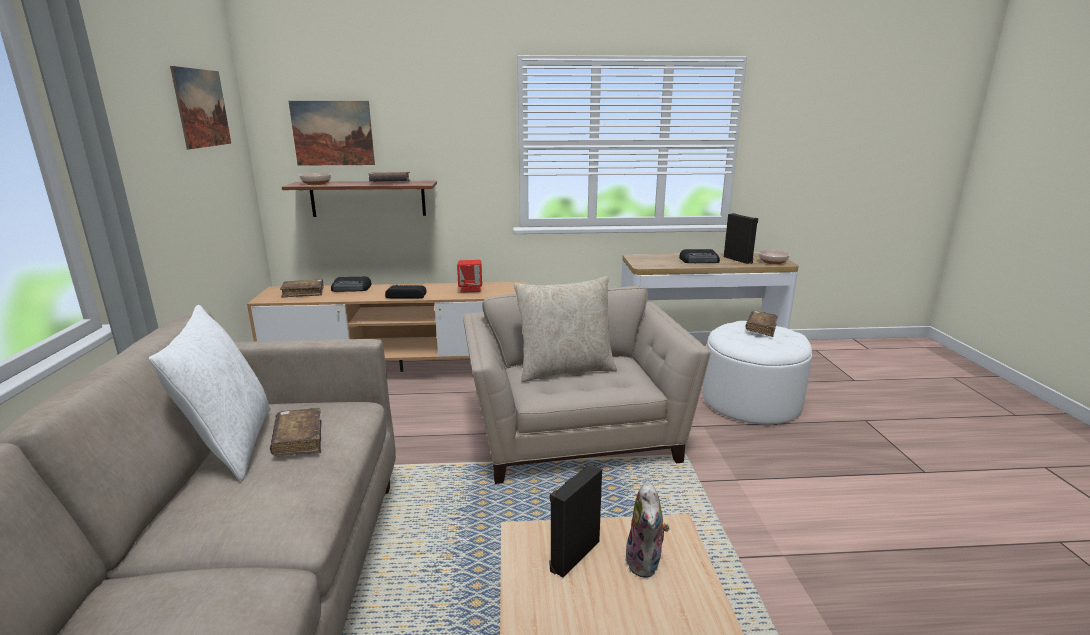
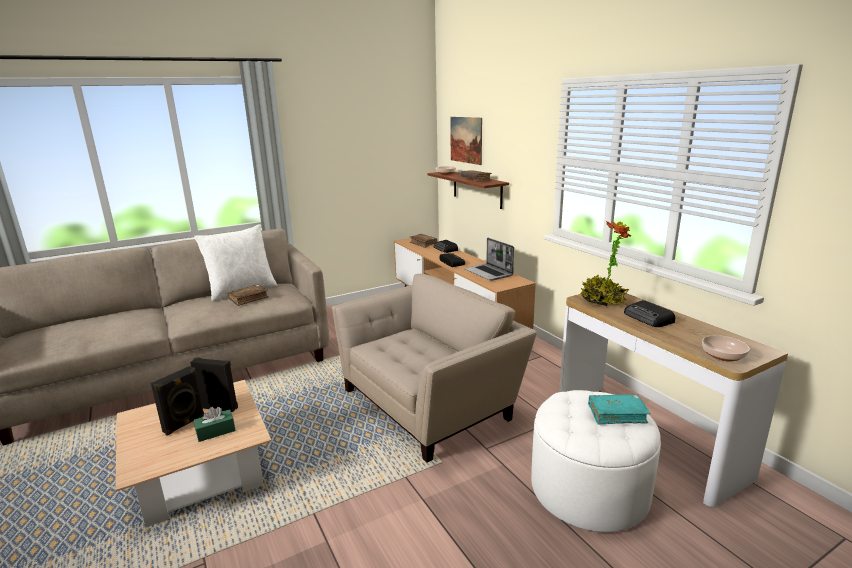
camera: 65 degrees right, 0 degrees up
(202, 108) = (386, 123): picture -> none
(470, 289) = (489, 273): red speaker -> laptop
(565, 370) = (419, 345): beige pillow -> none
(646, 563) = (216, 431): plush toy -> green tissue box
(653, 262) = (602, 301): none -> potted plant
(738, 260) = (693, 336): black speaker -> black speaker (184, 424)
(761, 328) = (617, 414): brown book -> turquoise book

